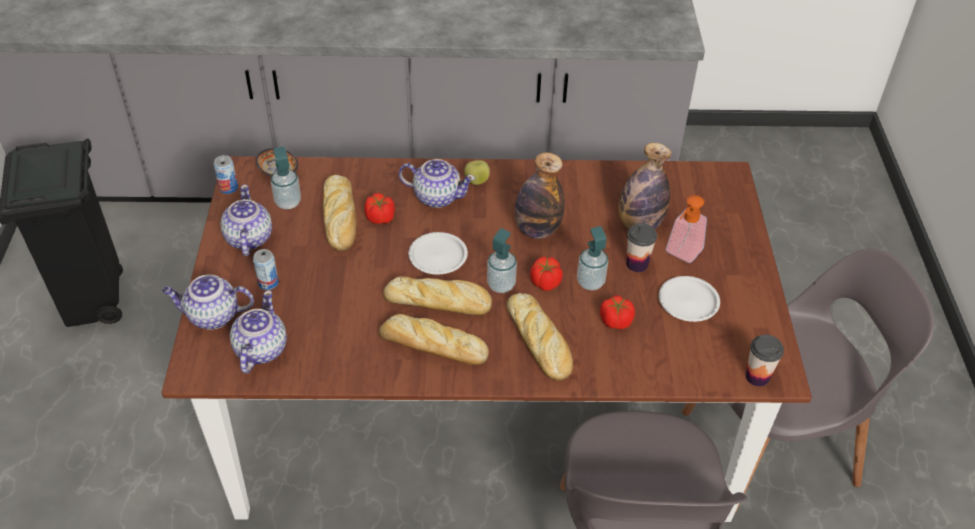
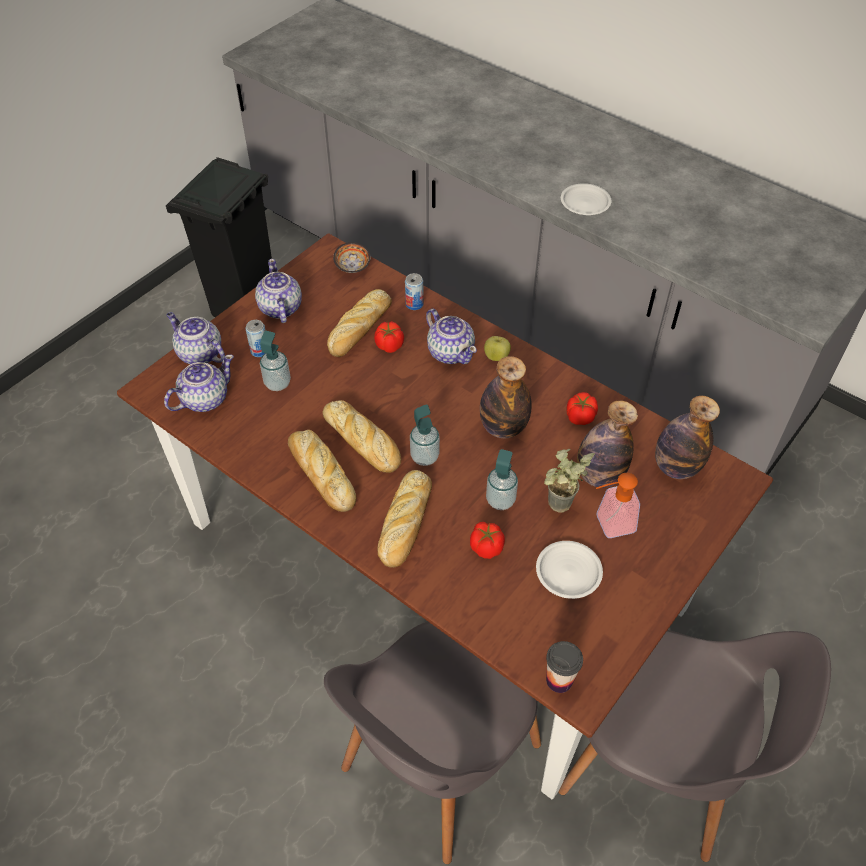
camera: 40 degrees right, 5 degrees up
(228, 188) = (306, 260): can -> can (414, 304)
(248, 239) = (280, 308): teapot -> teapot turned 45 degrees counterclockwise
(288, 202) = (335, 295): soap dispenser -> soap dispenser (277, 383)
(438, 257) = (400, 403): white plate -> white plate (585, 203)
(545, 282) = (462, 477): tomato -> tomato (580, 417)
(637, 264) = (558, 509): cup -> potted plant
(683, 189) = (676, 467): none -> bottle

